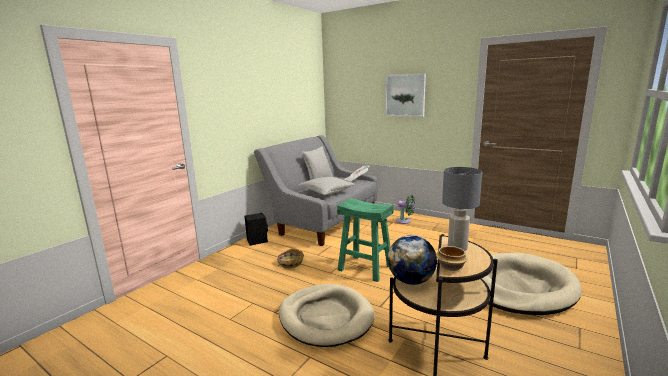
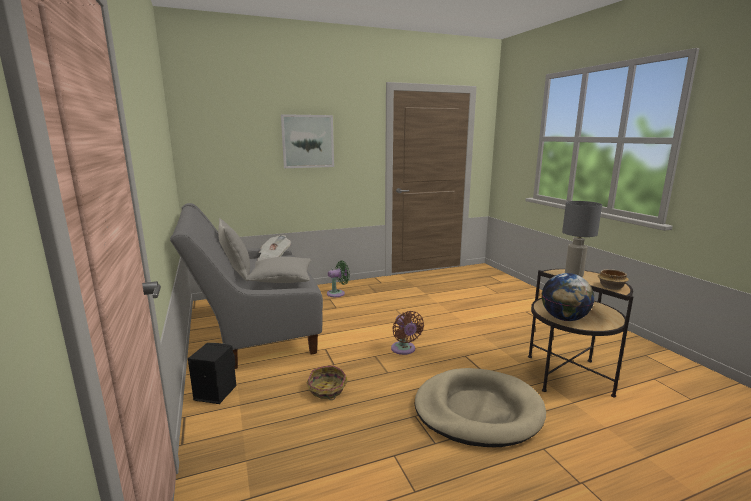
camera: 55 degrees left, 0 degrees up
(365, 268) = (404, 350): green stool -> brown fan
(519, 287) = (509, 308): beige dog bed -> none

